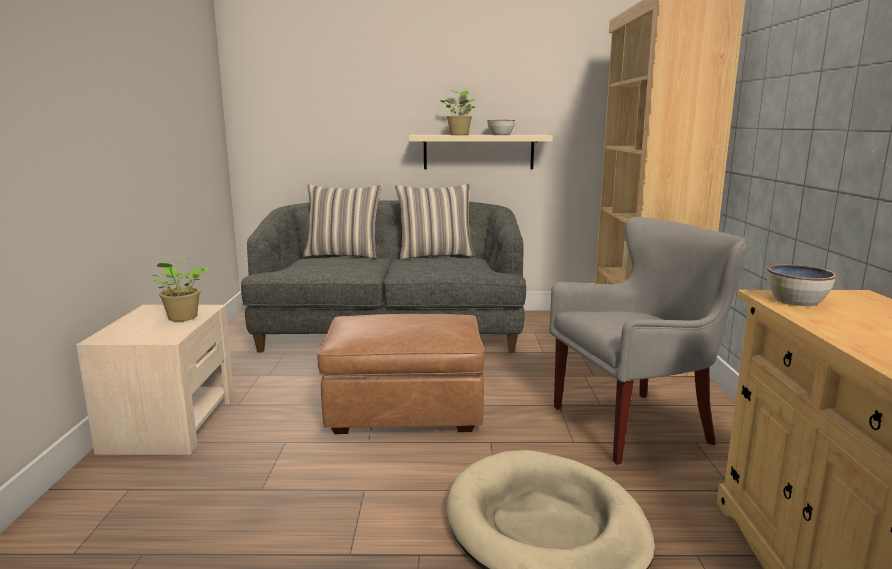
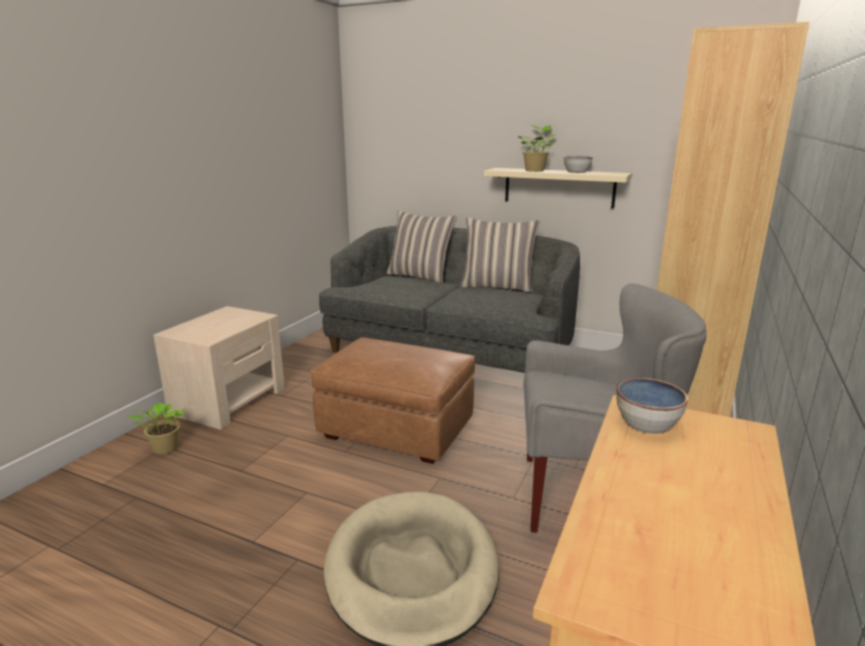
camera: 25 degrees right, 5 degrees up
(182, 318) = (236, 323): potted plant -> potted plant (164, 449)

